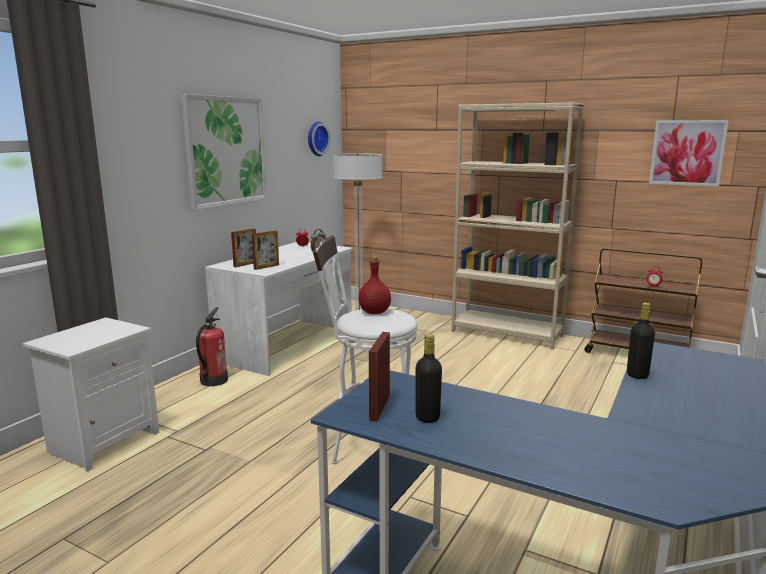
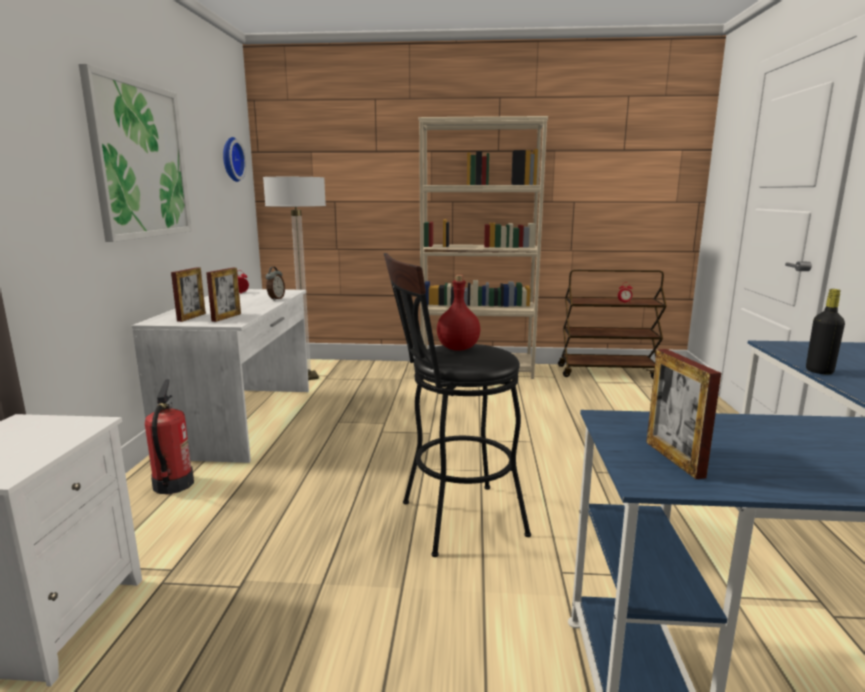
camera: 25 degrees left, 0 degrees up
(367, 444) = (452, 520): white stool -> black stool
(427, 417) = (746, 458): black bottle -> none
(687, 152) = (639, 171): picture -> none

